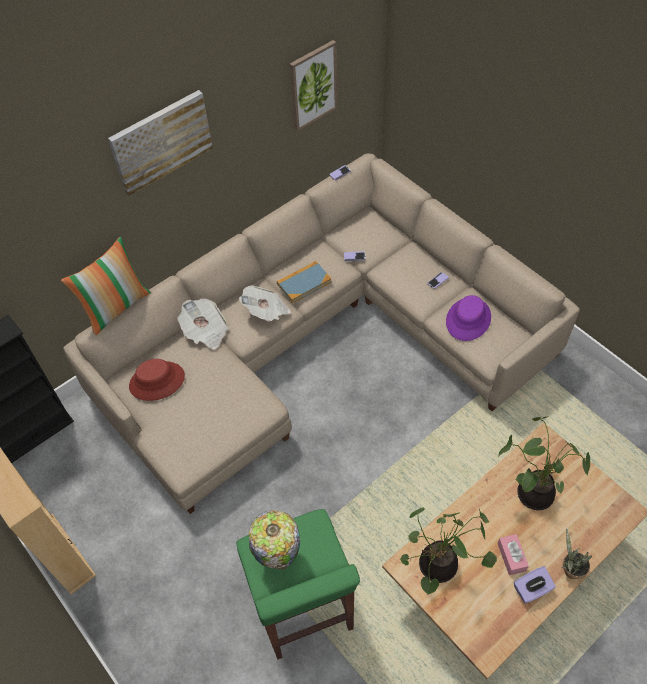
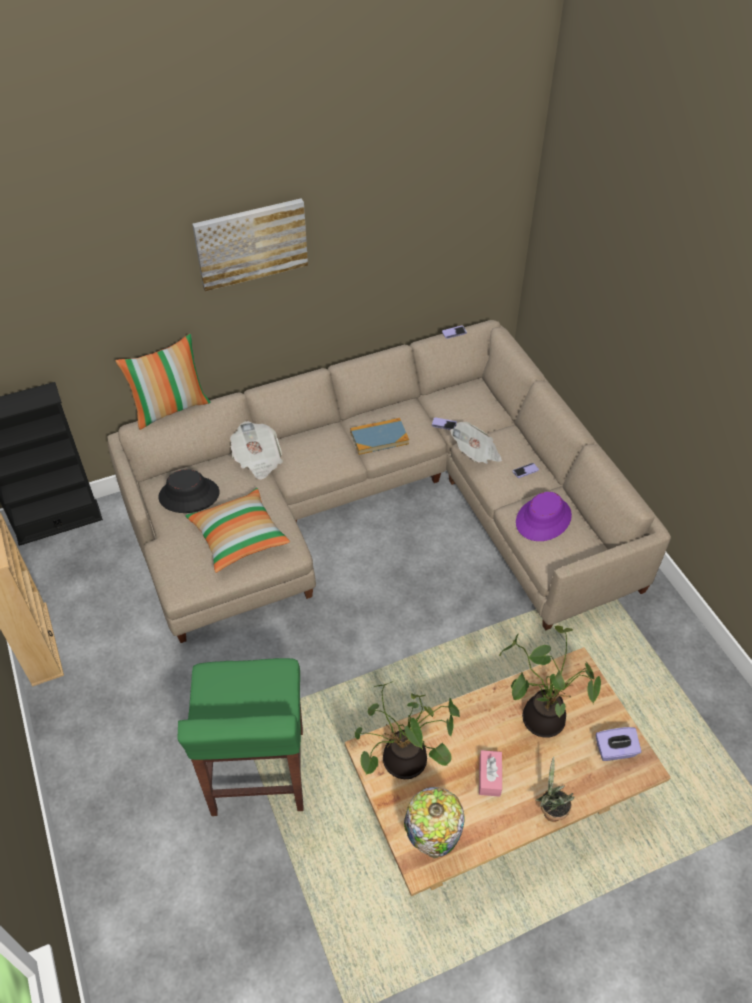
camera: 15 degrees right, 5 degrees down
(157, 381) = (189, 495): red hat -> black hat
(216, 408) = (238, 537): none -> pillow
(266, 311) = (328, 456): newspaper -> newspaper (475, 453)
(279, 558) = (229, 693): table lamp -> table lamp (432, 843)
(313, 85) = (438, 227): picture -> none
(531, 589) = (498, 818): purple tissue box -> purple tissue box (615, 751)

